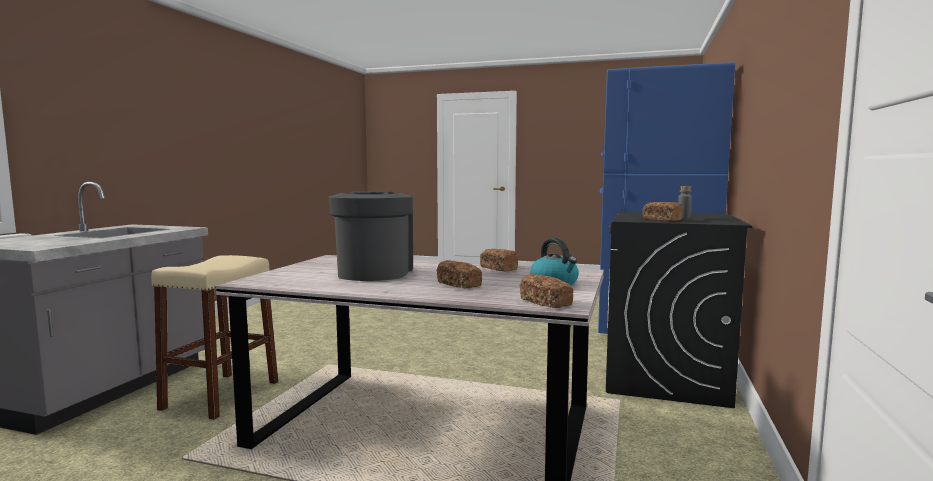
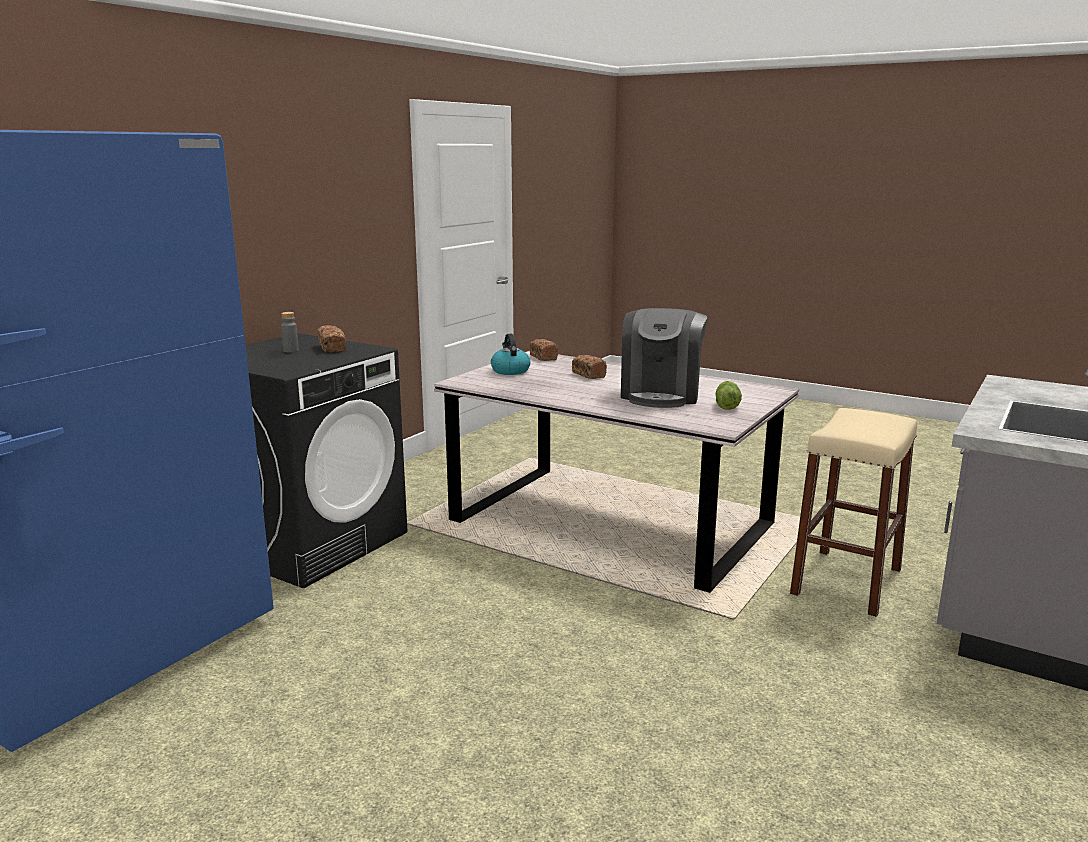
camera: 165 degrees left, 10 degrees up
(315, 268) = (727, 405): none -> lettuce
(498, 268) = (533, 391): bread -> none

